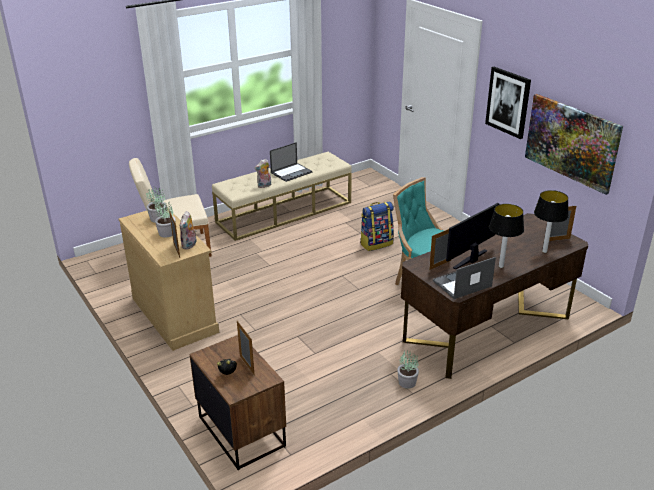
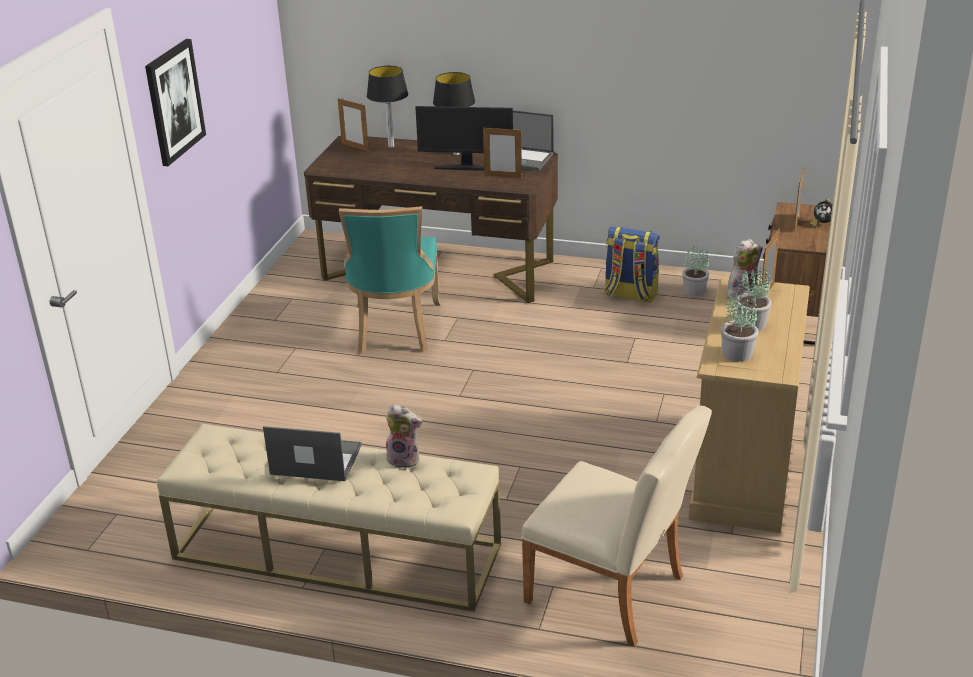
camera: 130 degrees left, 0 degrees up
(376, 243) = (335, 409): backpack -> backpack (630, 295)
(407, 382) = (591, 275): potted plant -> potted plant (695, 290)
(571, 142) = (237, 76): picture -> none

